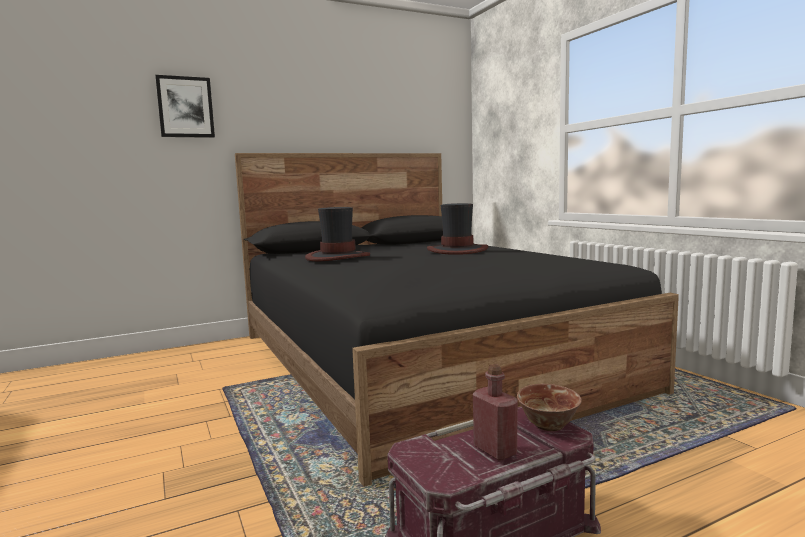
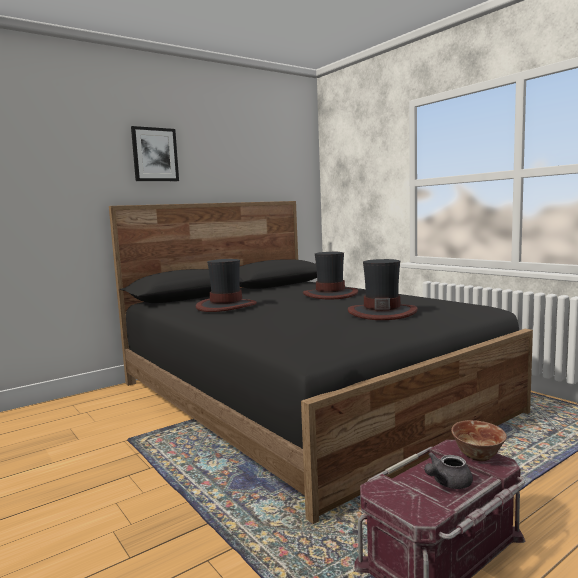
camera: 10 degrees left, 0 degrees up
(185, 107) = (59, 161): picture -> picture (155, 154)
(494, 266) = (382, 312): none -> hat
(495, 450) = (447, 483): red bottle -> grey teapot

